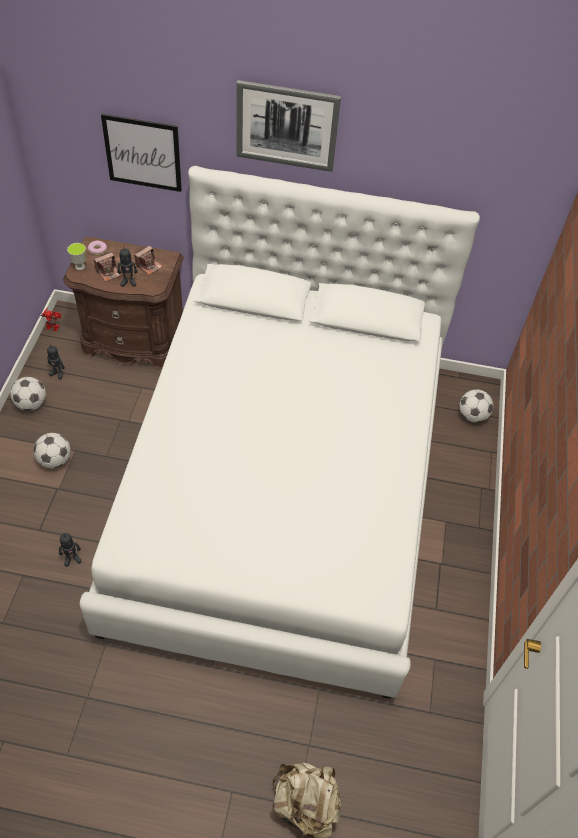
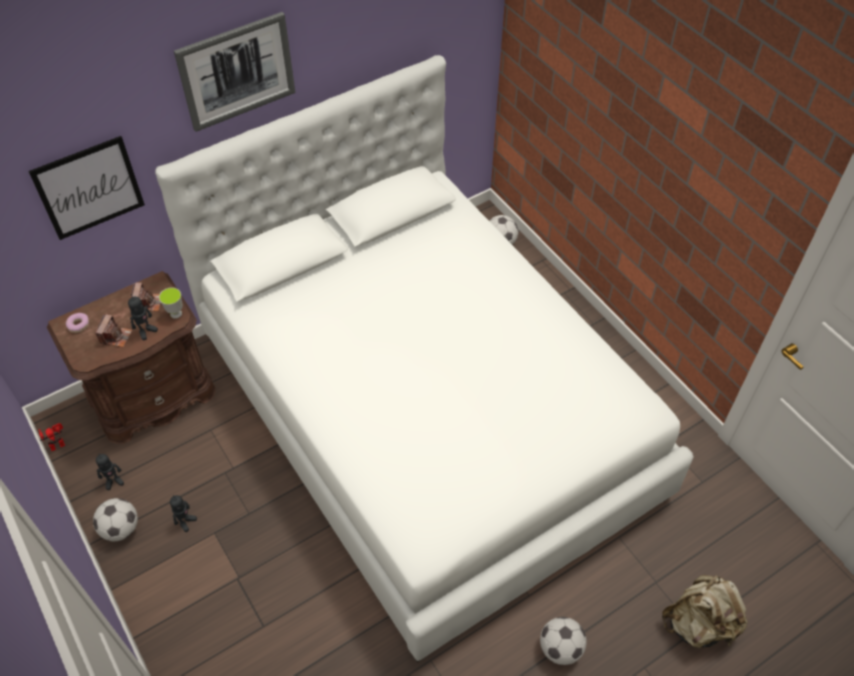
camera: 40 degrees left, 0 degrees up
(55, 460) = (205, 557): football -> football (560, 648)
(72, 558) = (321, 622): toy robot -> toy robot (186, 522)
(80, 266) = (79, 352): cup -> cup (176, 314)

